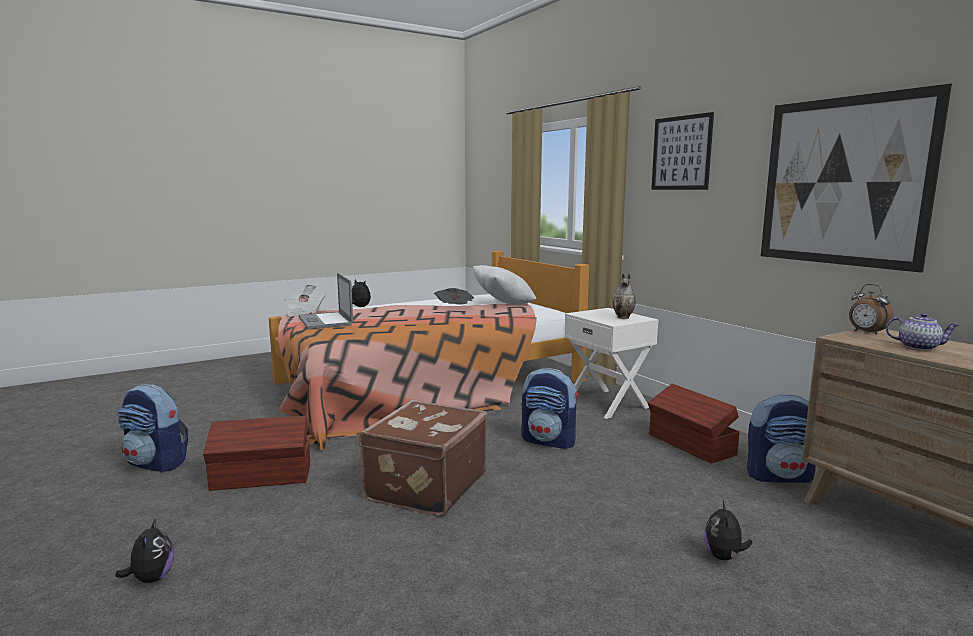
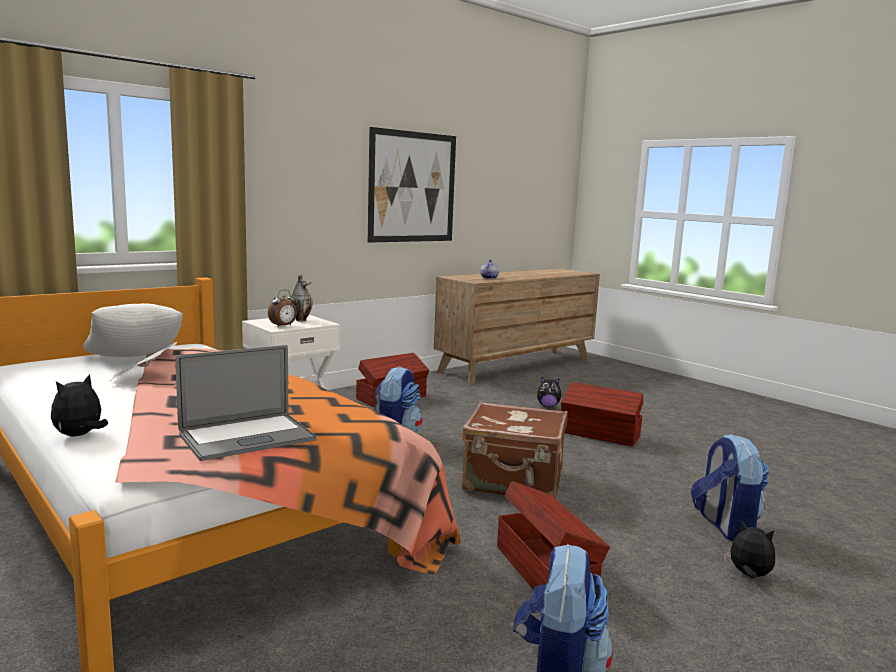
camera: 100 degrees left, 0 degrees up
(151, 578) = (748, 575): plush toy -> plush toy turned 60 degrees clockwise
(304, 312) = (139, 465): newspaper -> none
(582, 581) = (600, 434): none -> brown storage box
(681, 153) = (289, 152): picture -> none
(779, 476) = (439, 385): backpack -> backpack (725, 526)
(866, 332) = (457, 278): alarm clock -> alarm clock (283, 326)

